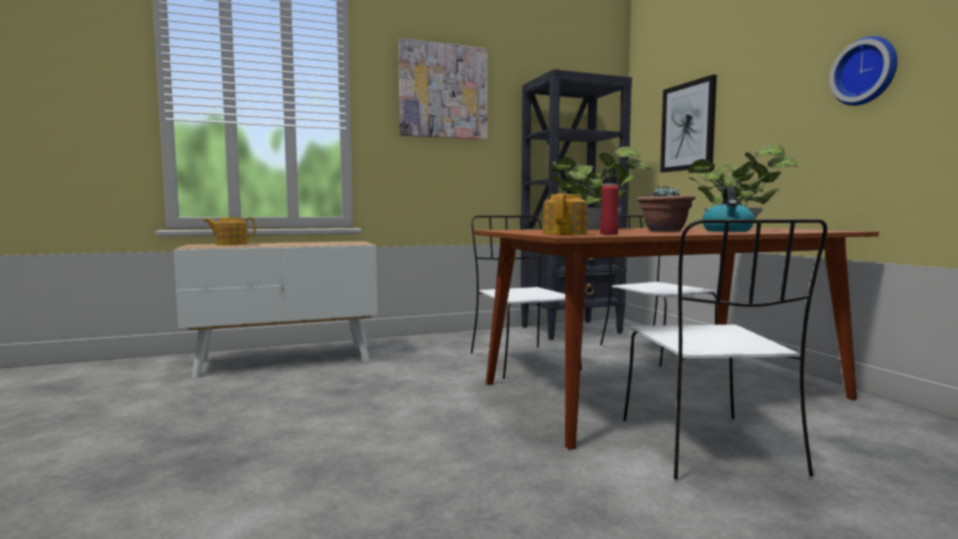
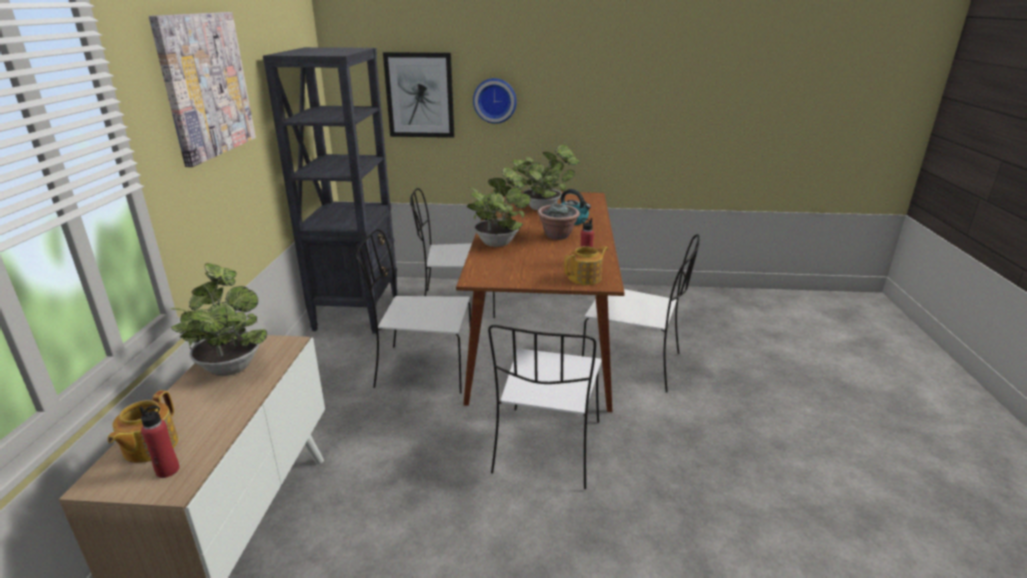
camera: 65 degrees left, 20 degrees up
(208, 246) = (168, 470): none -> red bottle
(325, 243) = (230, 365): none -> potted plant
(453, 427) = (547, 449): none -> white chair
(565, 234) = (585, 278): teapot -> teapot turned 105 degrees clockwise
(866, 72) = (586, 84): wall clock -> wall clock (495, 100)

